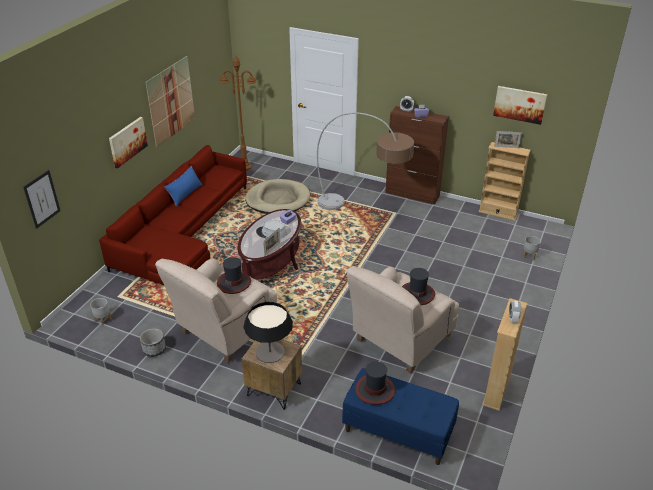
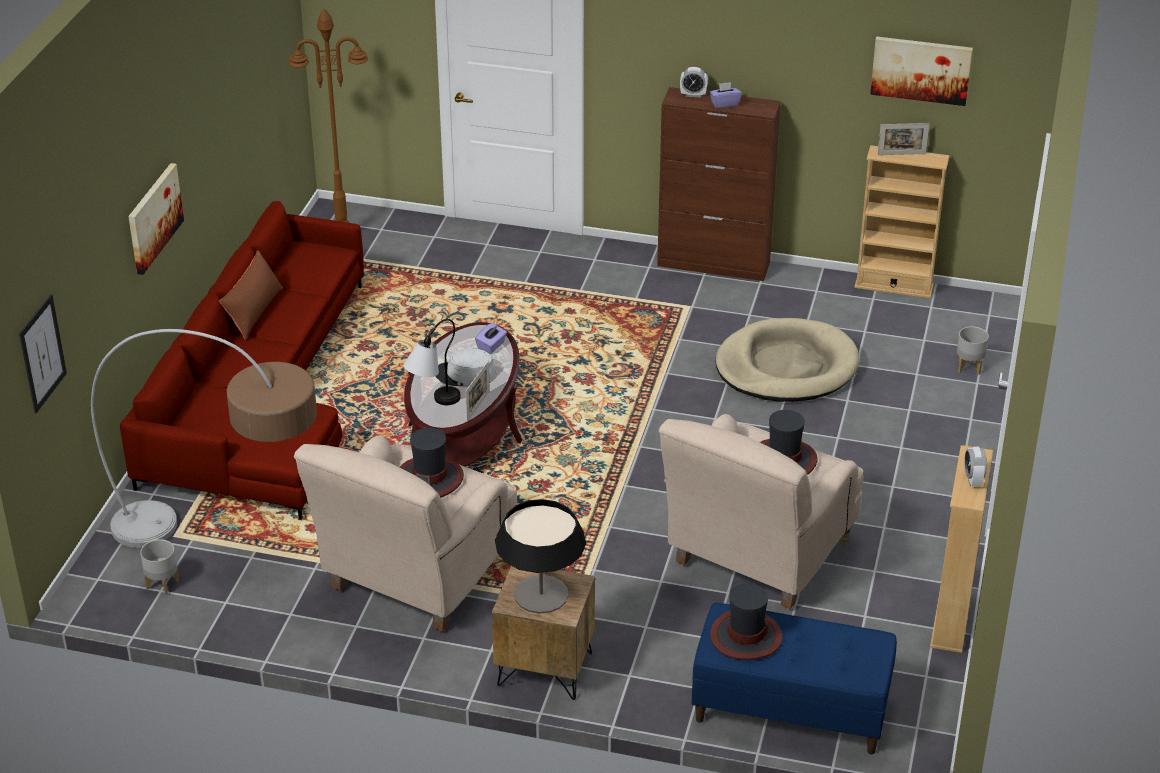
camera: 10 degrees left, 0 degrees up
(154, 349) = (288, 627): planter -> none
(171, 101) = (213, 121): picture -> none
(185, 194) = (254, 312): blue pillow -> brown pillow
(250, 246) = (432, 404): none -> table lamp
(278, 200) = (437, 304): beige dog bed -> beige dog bed (786, 367)
(365, 211) = (626, 309): floor lamp -> floor lamp (228, 541)

